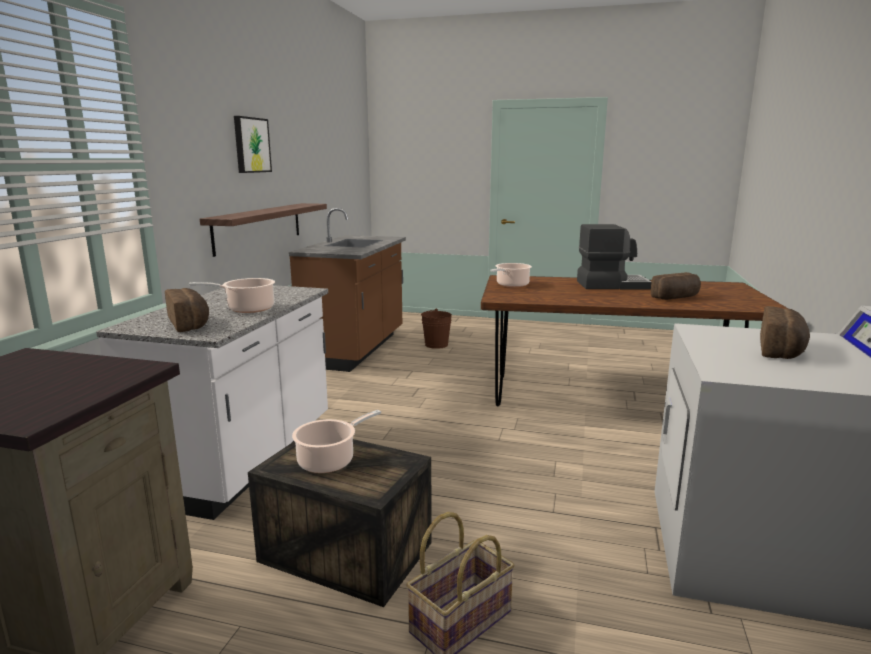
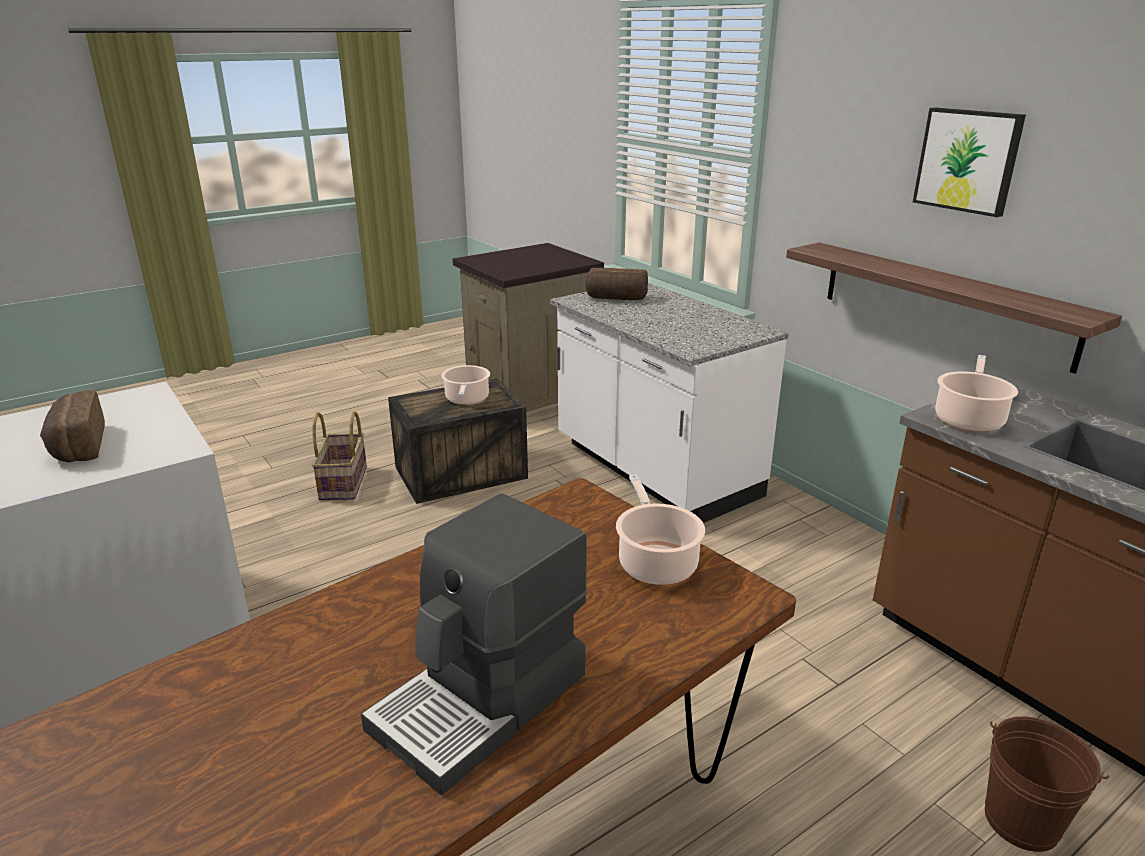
camera: 130 degrees right, 10 degrees up
(247, 309) = (638, 317): cooking pot -> cooking pot (969, 418)
(676, 297) = (273, 694): bread -> none

